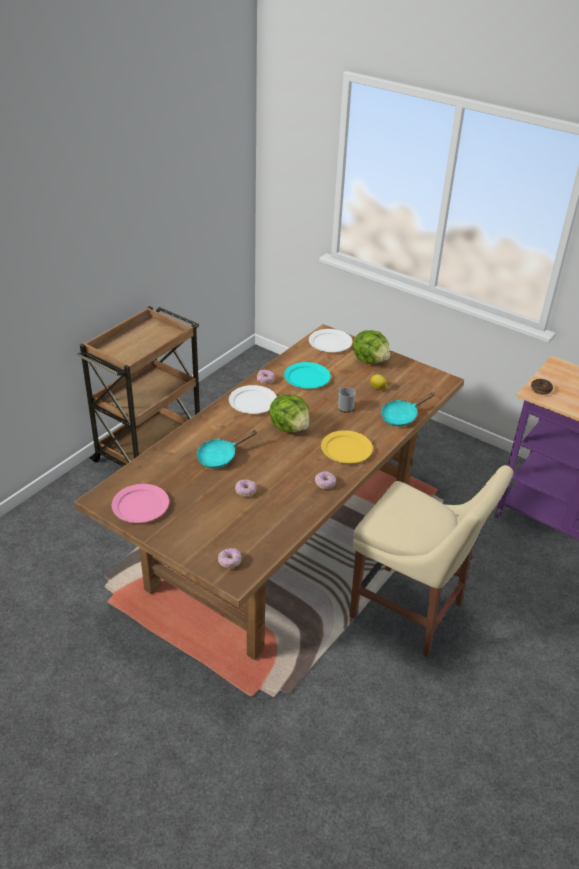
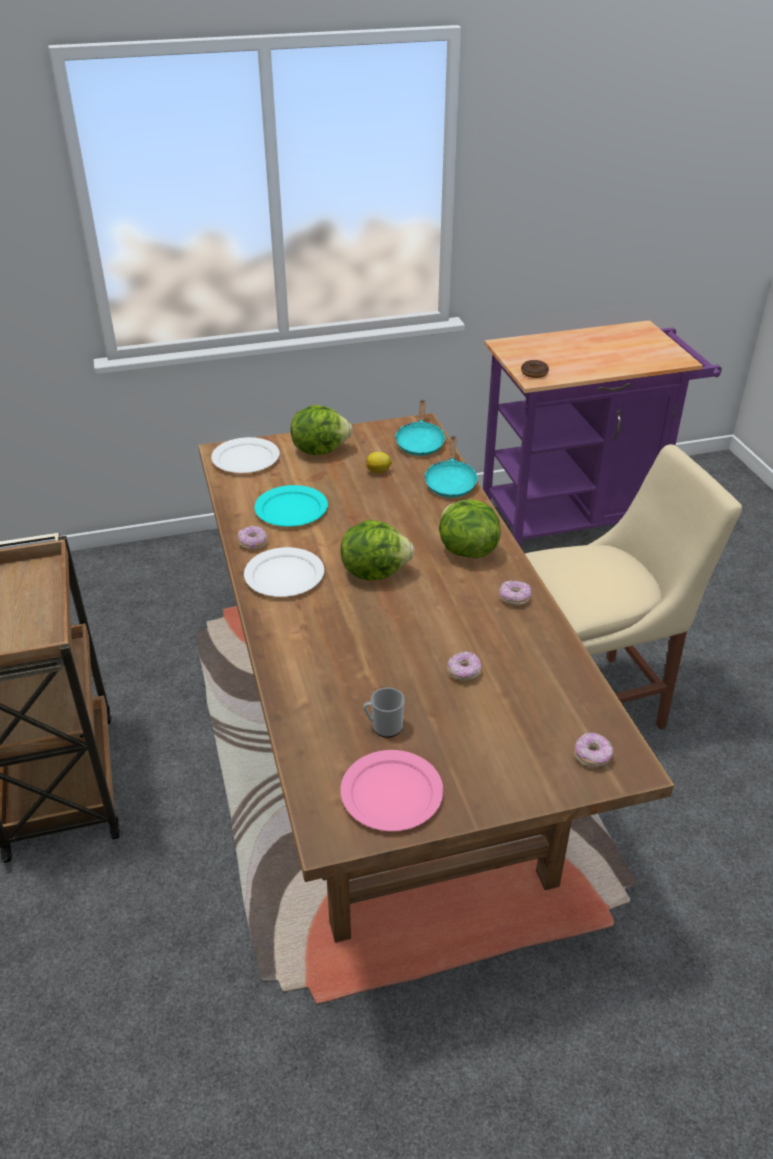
camera: 50 degrees left, 0 degrees up
(220, 456) = (366, 660): turquoise frying pan -> turquoise frying pan (420, 442)
(344, 407) = (384, 512): mug -> mug (383, 727)
(346, 449) = (466, 550): yellow plate -> lettuce

